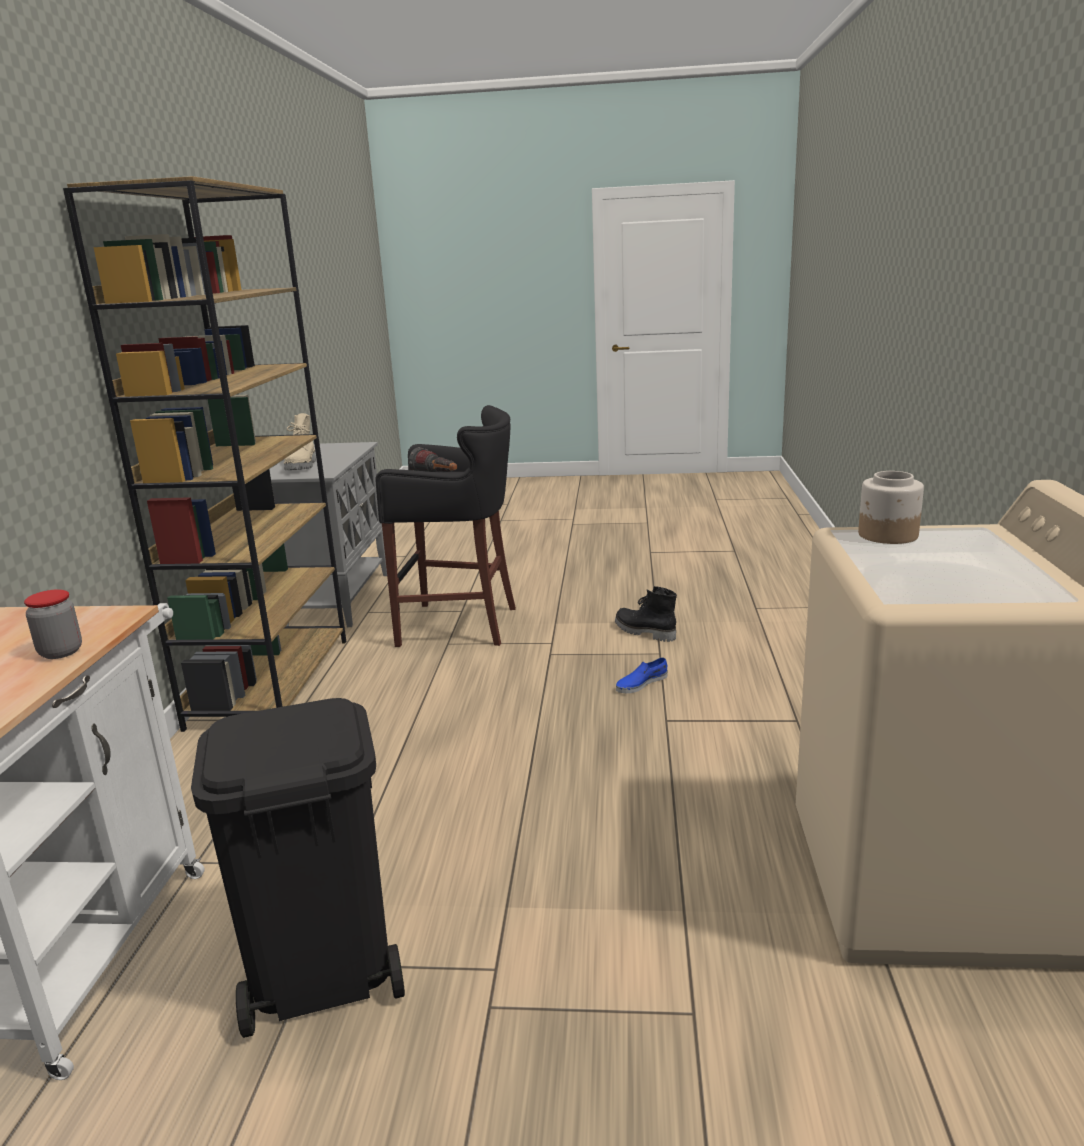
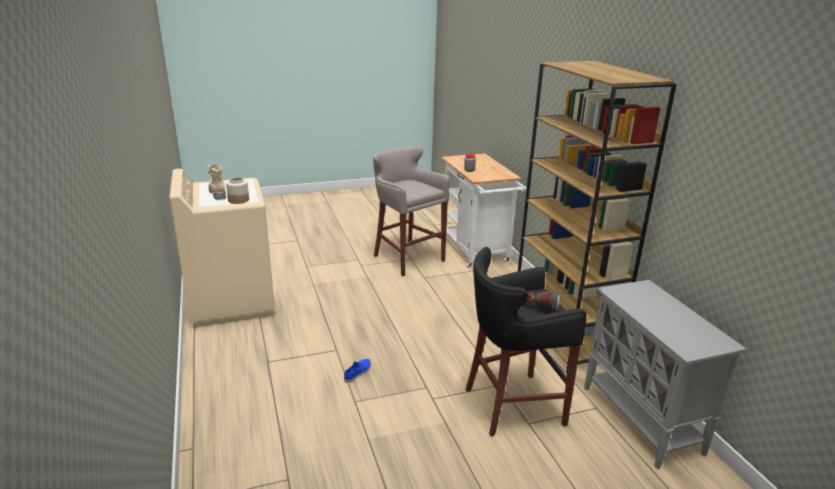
camera: 155 degrees right, 5 degrees up
(302, 466) = (652, 301): beige boot -> beige boot (217, 192)
(320, 971) = (406, 258): black trash can -> grey stool
(644, 632) = (373, 423): black boot -> none

